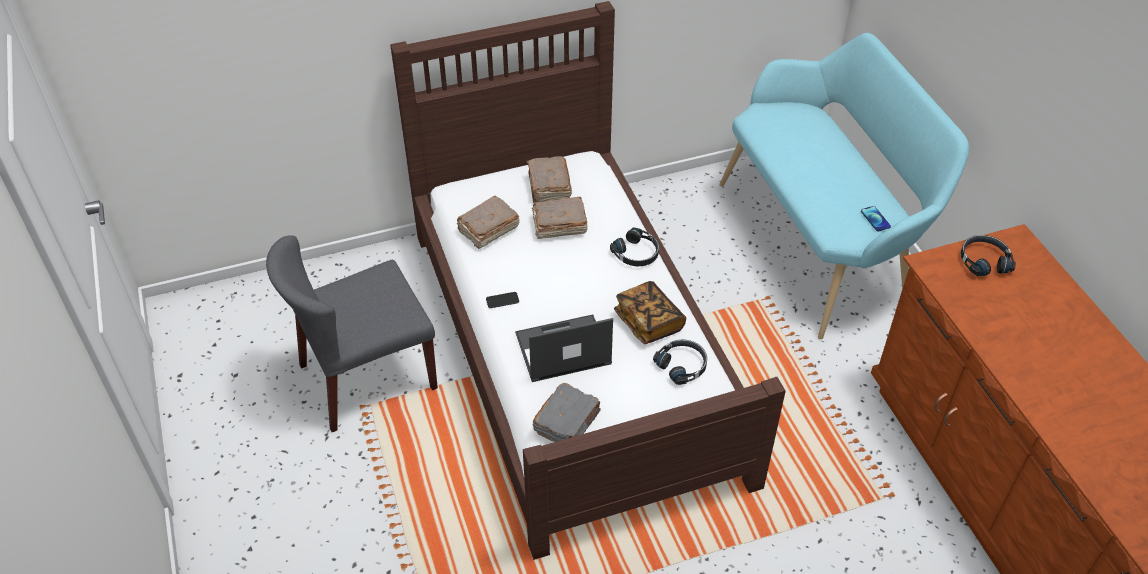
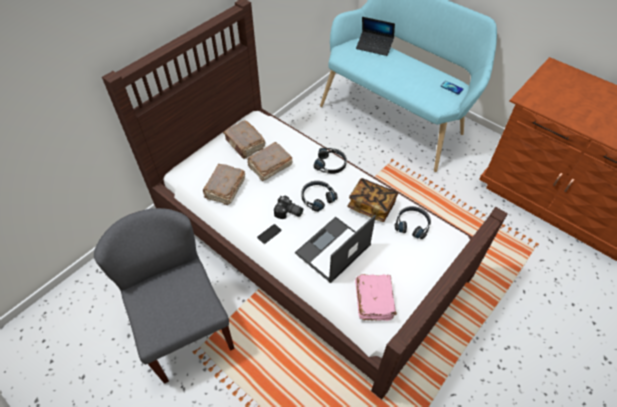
camera: 30 degrees left, 5 degrees up
(367, 377) = (185, 328): grey chair -> grey chair turned 120 degrees clockwise
(541, 287) = (288, 213): none -> camera
(567, 422) = (374, 300): grey book -> pink book
(812, 123) = (374, 46): none -> laptop
(983, 260) = (550, 85): black headphones -> black headphones (317, 198)

